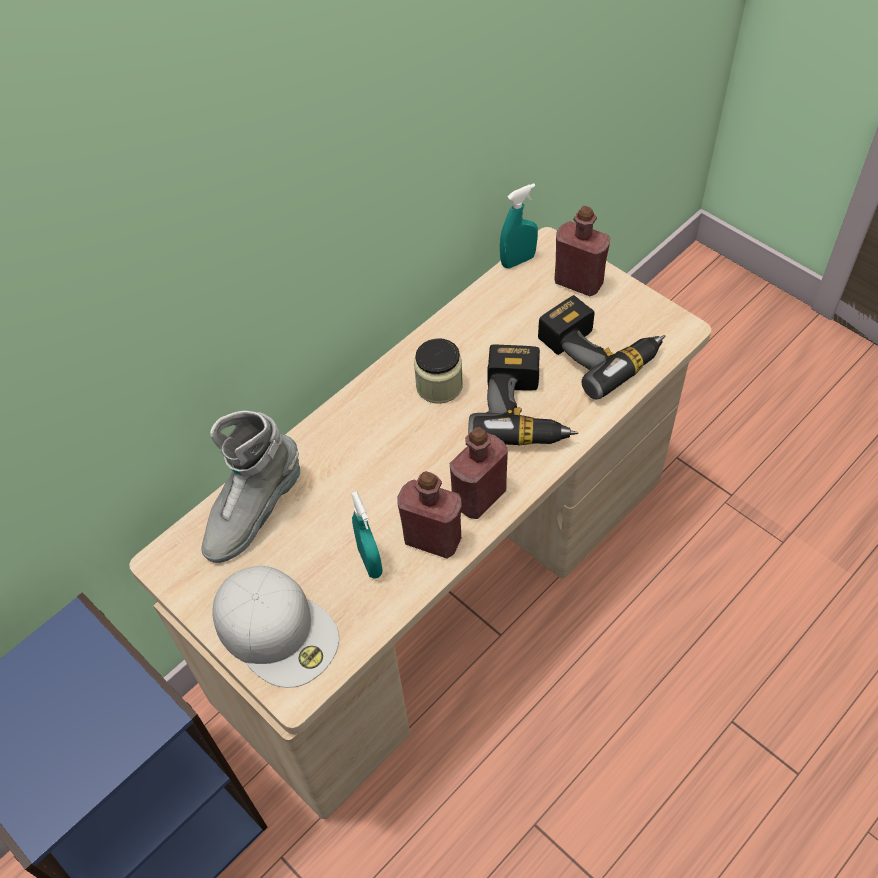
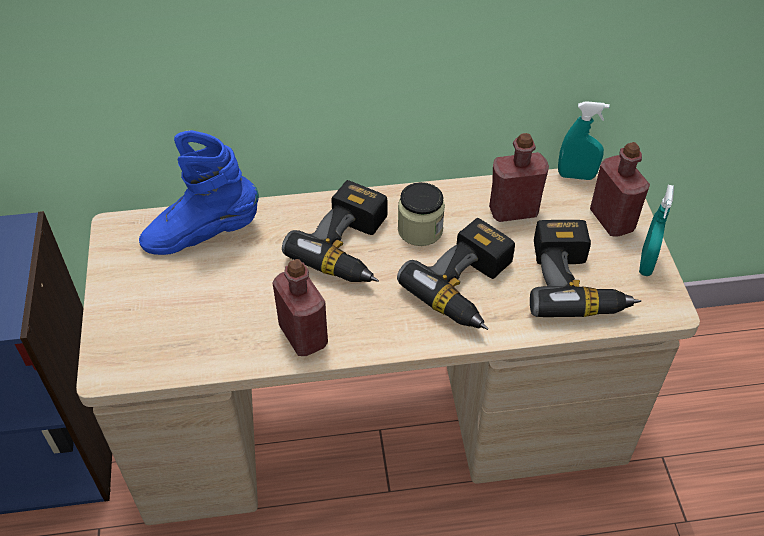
camera: 35 degrees right, 5 degrees down
(253, 512) = (202, 234): grey boot -> blue boot
(277, 629) = (137, 323): white cap -> none
(370, 561) = (244, 320): turquoise spray bottle -> turquoise spray bottle (646, 263)
(398, 437) = (352, 247): none -> power drill
(479, 497) = (368, 329): red bottle -> red bottle (513, 211)

